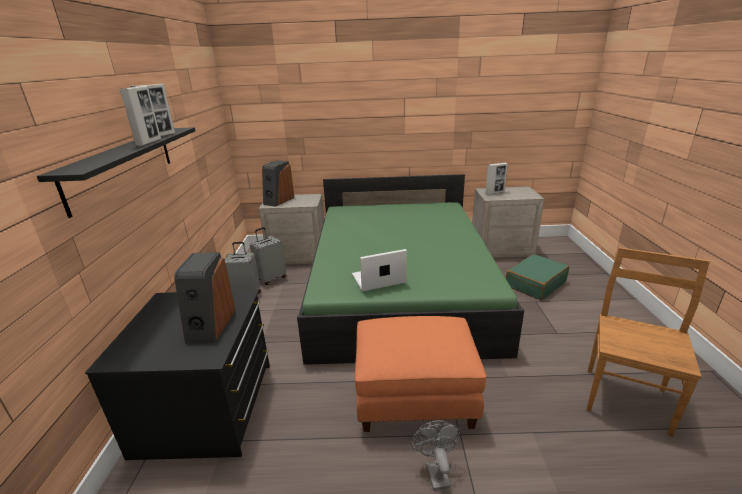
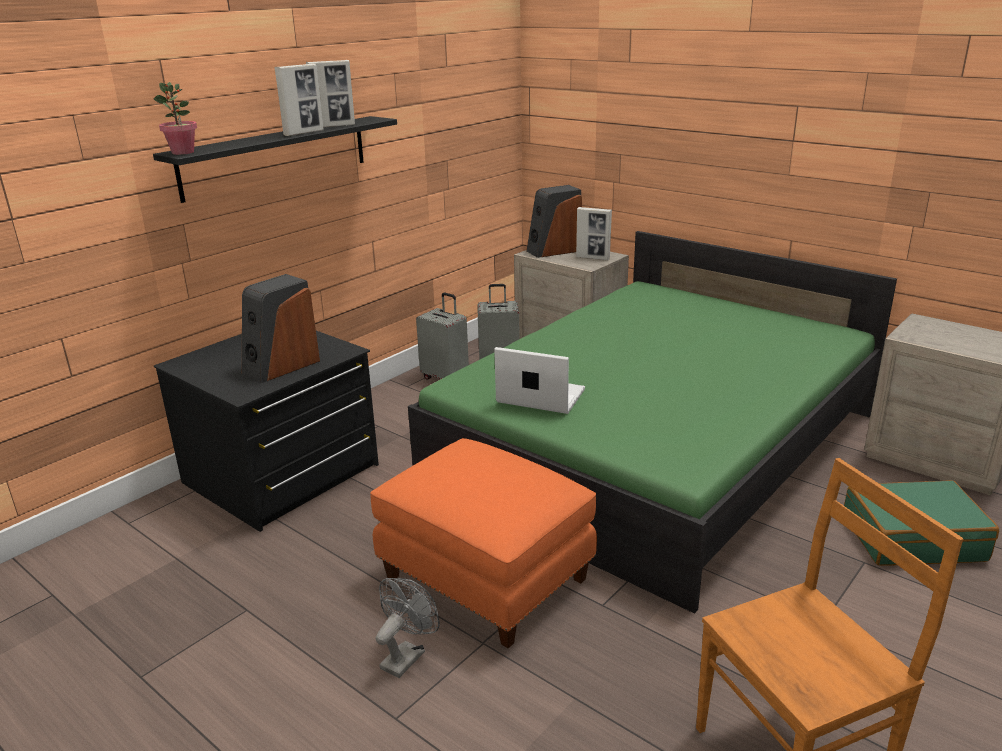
camera: 40 degrees right, 0 degrees up
(72, 169) = (183, 152): none -> potted plant
(494, 193) = (935, 331): picture frame -> picture frame (593, 258)

